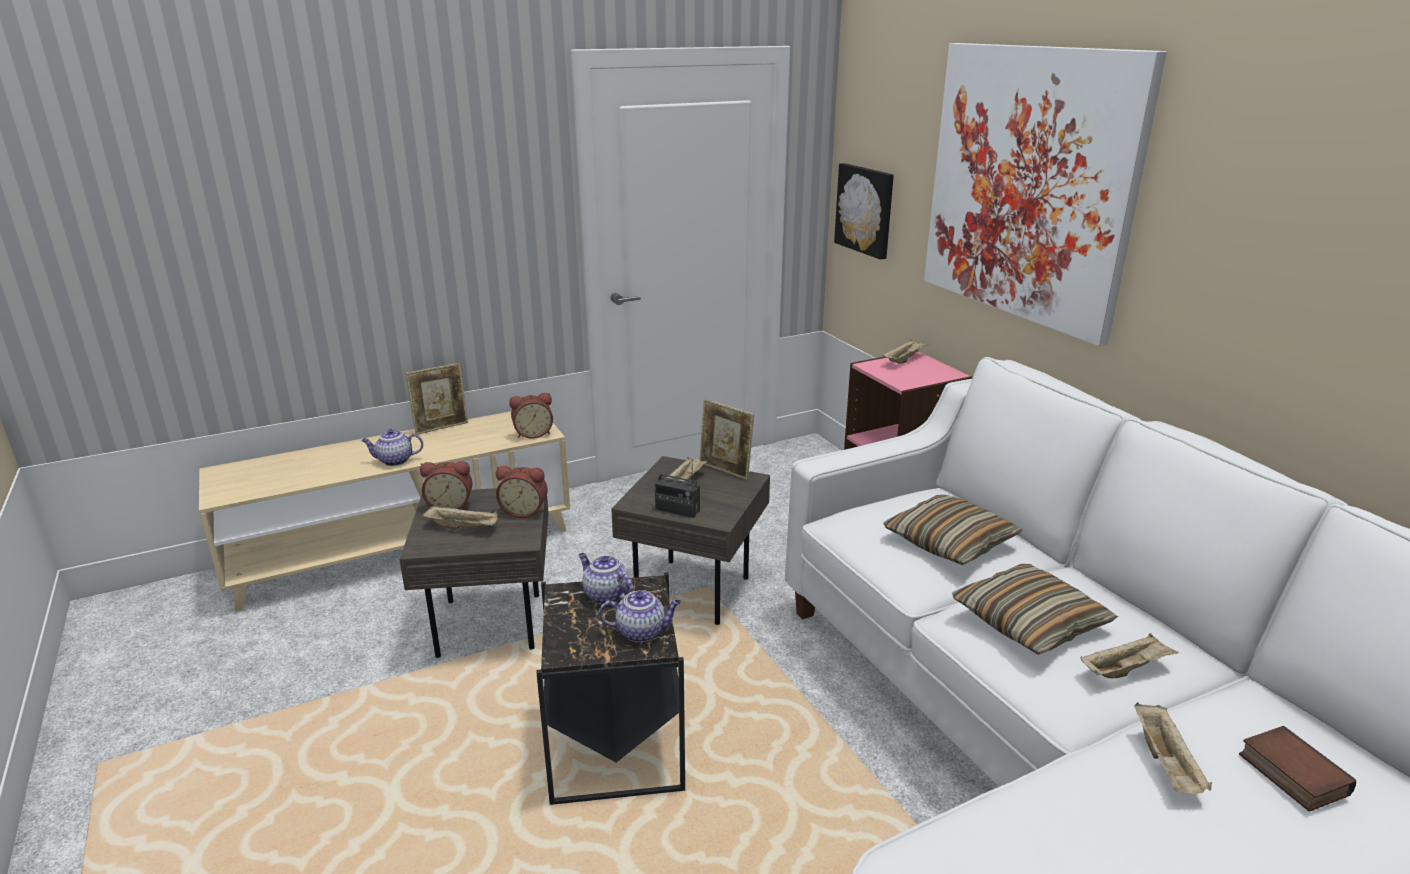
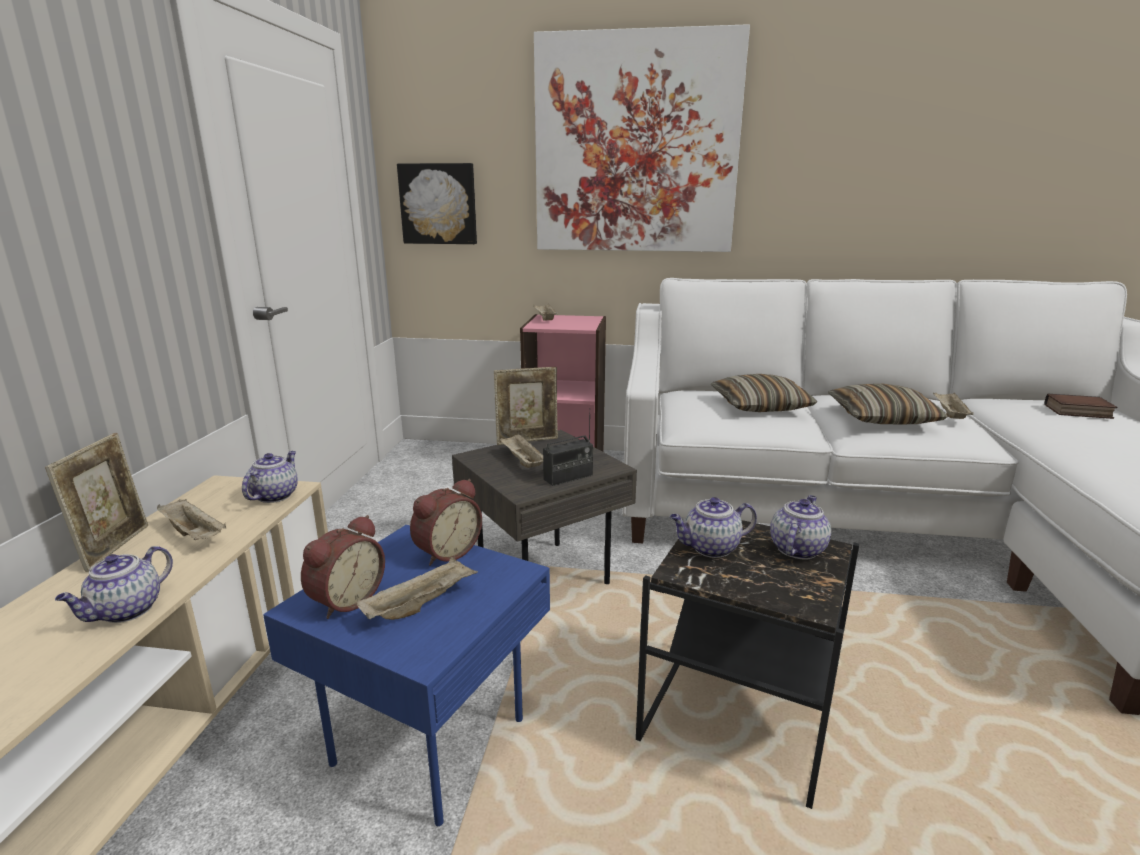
camera: 55 degrees left, 5 degrees down
(493, 622) = (429, 736): grey side table -> blue side table
(533, 433) = (275, 495): alarm clock -> teapot
(1166, 764) = (1068, 430): beige tray -> beige tray (195, 535)

